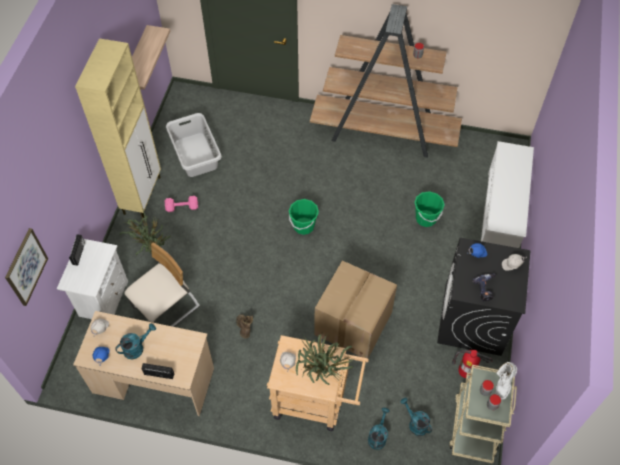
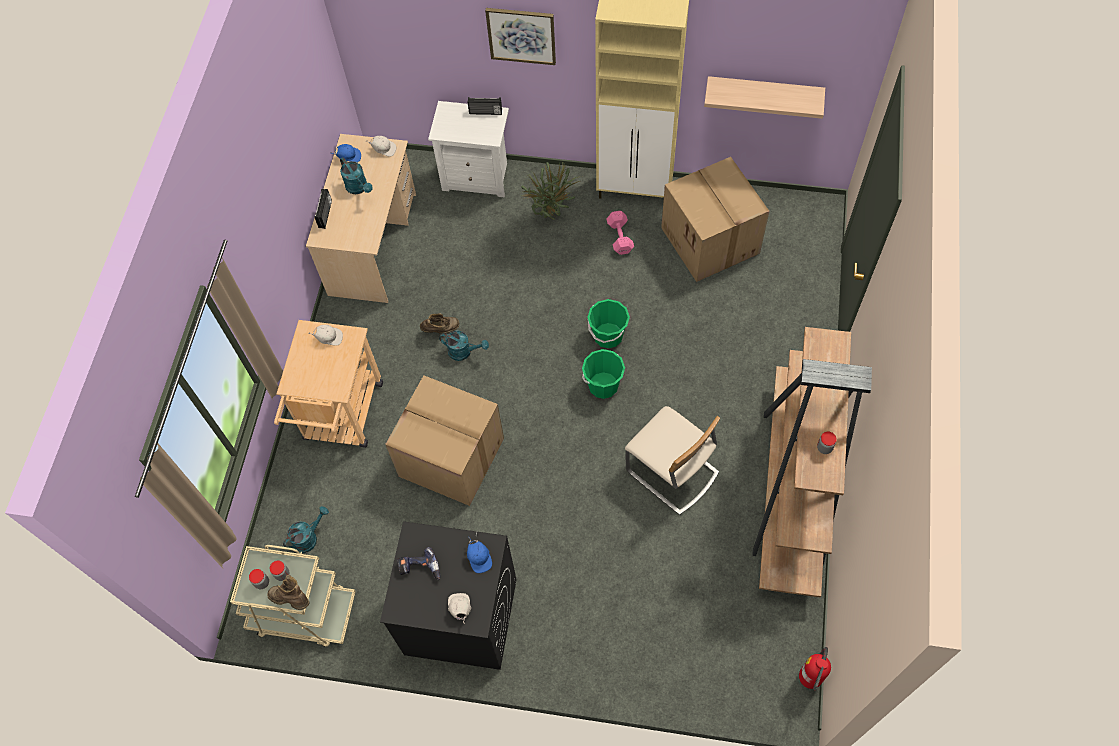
camera: 90 degrees right, 5 degrees up
(26, 267) = (406, 36): picture -> picture (521, 35)
(167, 308) = (468, 243): beige chair -> beige chair (671, 472)
(196, 154) = (711, 241): grey laundry basket -> cardboard box
(322, 375) = (311, 376): potted plant -> none
(378, 436) = (294, 492): turquoise watering can -> turquoise watering can (464, 352)
(426, 218) = (632, 552): green bucket -> green bucket (608, 336)
(465, 372) = (378, 604): fire extinguisher -> fire extinguisher (809, 679)
(501, 215) = (650, 669): white shoe rack -> none
(503, 383) = (291, 599): white boot -> brown boot

